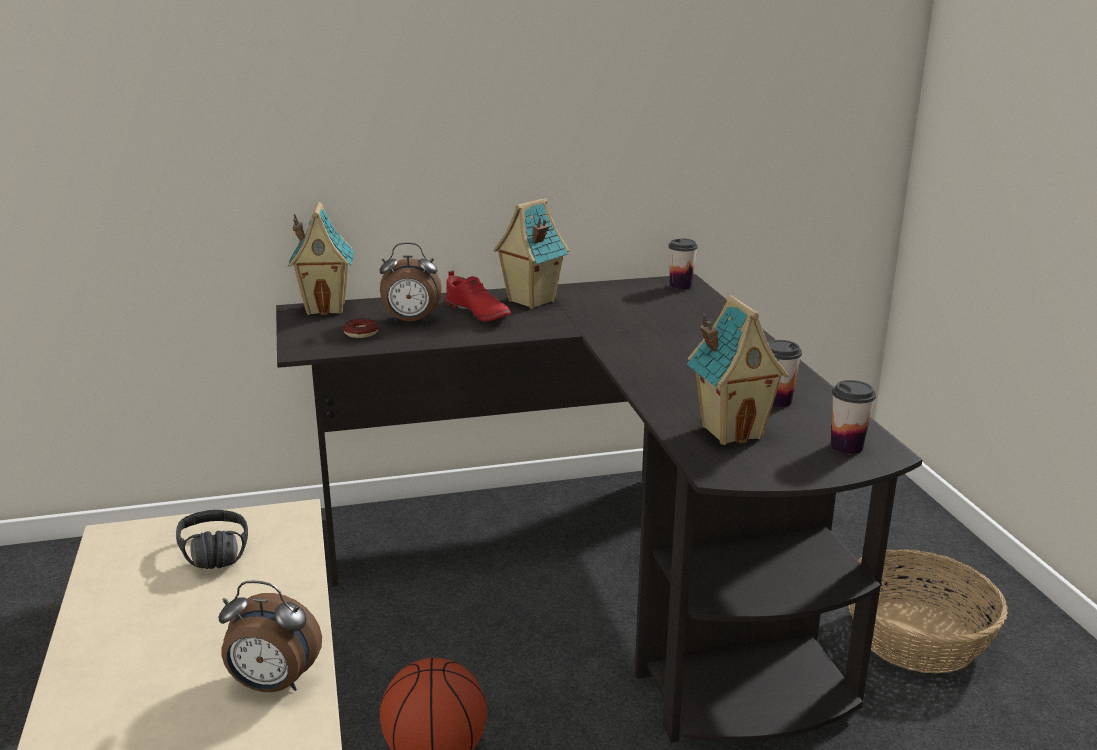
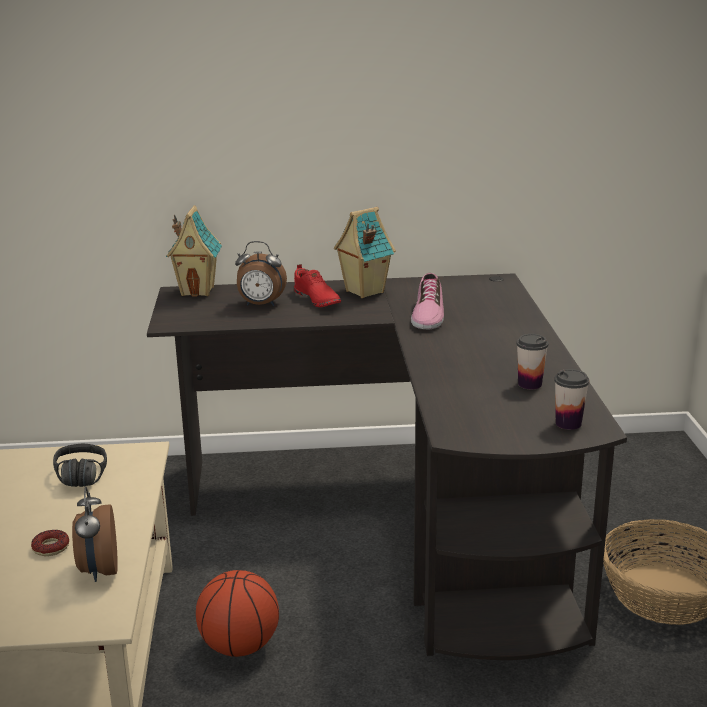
camera: 10 degrees right, 0 degrees up
(272, 685) = (98, 570): alarm clock -> alarm clock turned 60 degrees clockwise
(361, 333) = (218, 312): donut -> donut (51, 547)
(617, 324) = (427, 314): none -> shoe
(680, 285) = (496, 283): cup -> none
(731, 431) = (480, 406): toy house -> none

